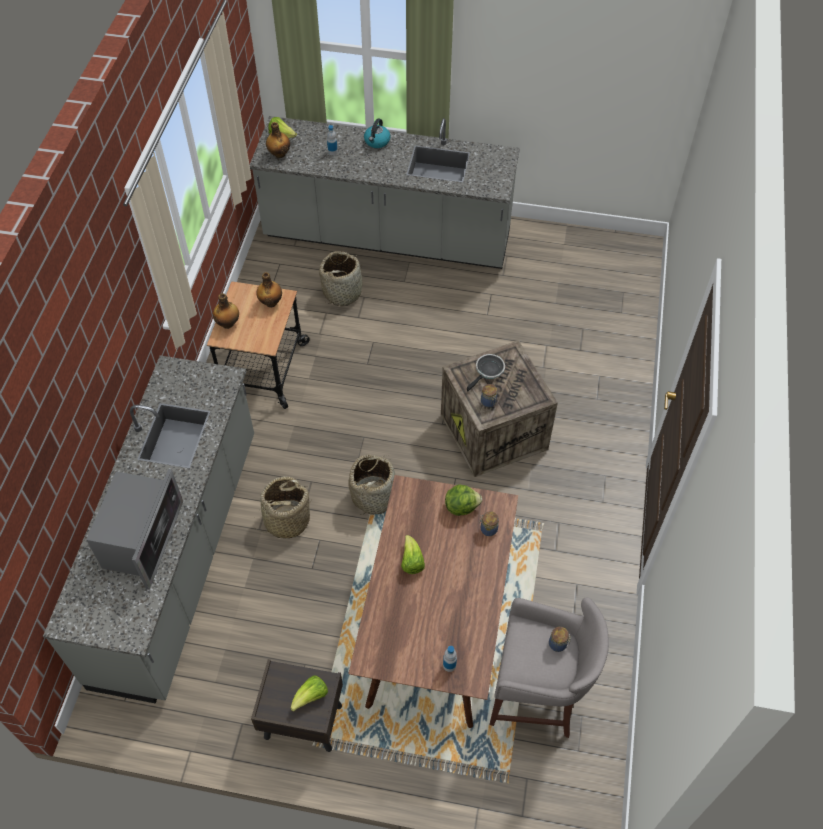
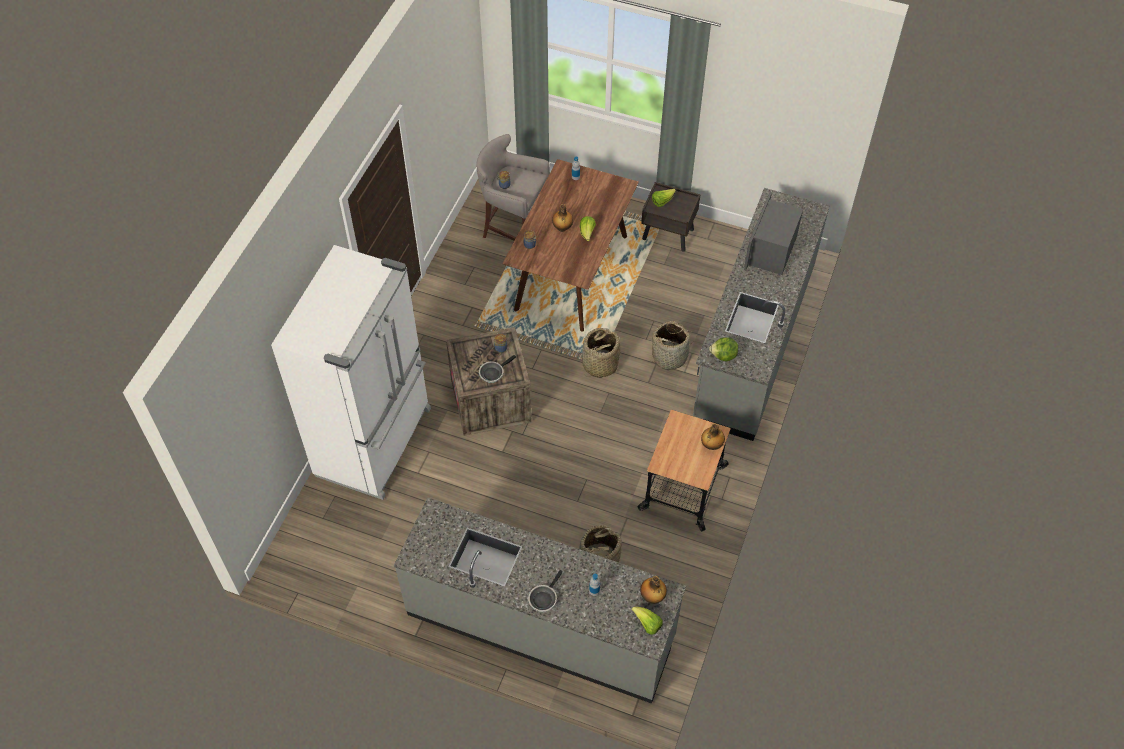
camera: 170 degrees left, 0 degrees up
(271, 302) = (671, 461): bottle -> bottle (562, 228)
(377, 141) = (543, 598): kettle -> frying pan
(461, 506) = (544, 261): lettuce -> lettuce (723, 356)
(603, 369) = (376, 442): none -> white fridge

